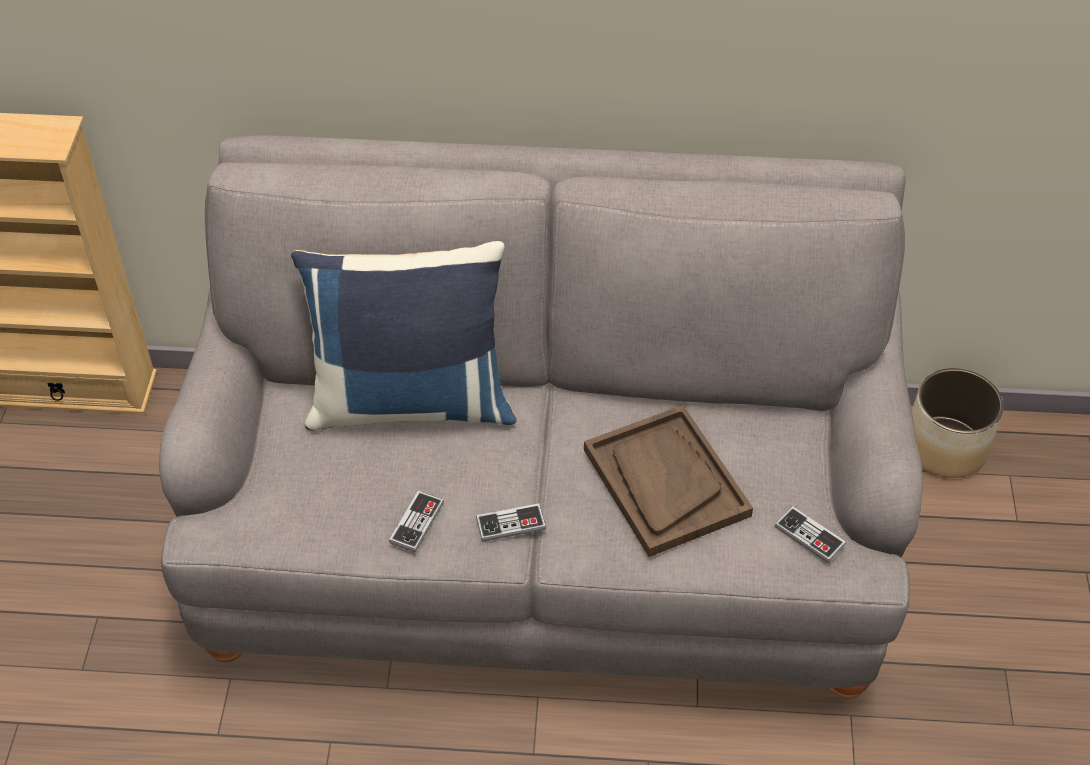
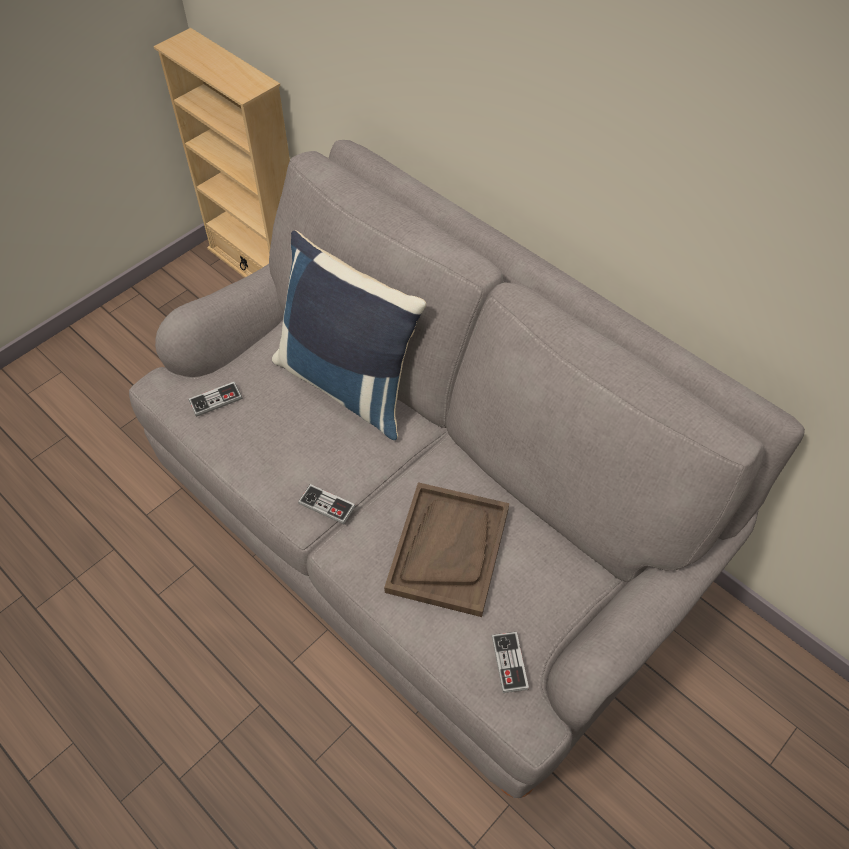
camera: 40 degrees right, 5 degrees up
(417, 522) = (272, 463): game controller -> game controller (216, 400)
(945, 447) = (763, 669): planter -> none

